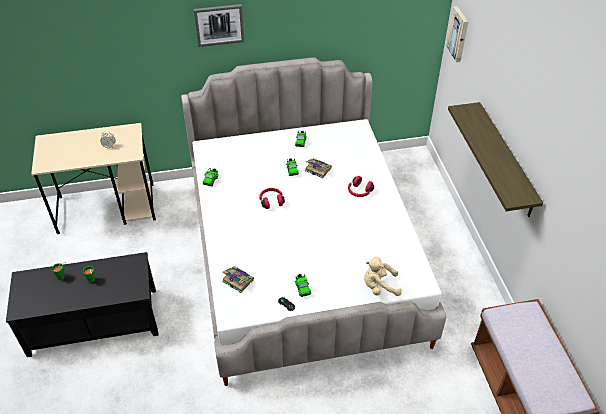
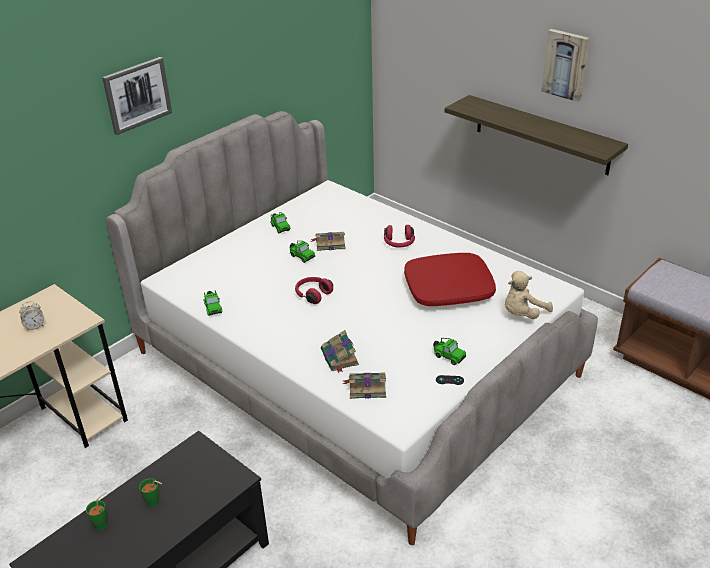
camera: 35 degrees left, 10 degrees down
(243, 252) = (340, 358): none -> book
(353, 242) = (448, 289): none -> red pillow
(458, 34) = (400, 37): picture -> picture (566, 64)

